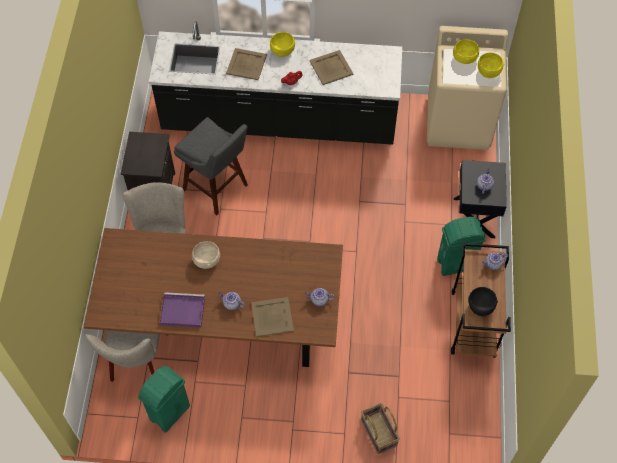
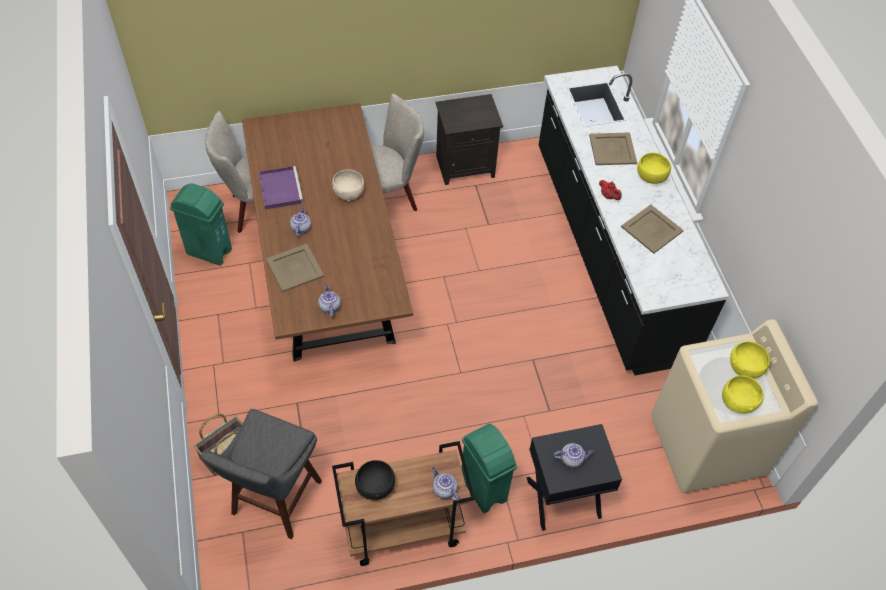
camera: 70 degrees right, 5 degrees down
(217, 189) = (489, 219): grey stool -> grey stool (274, 501)

